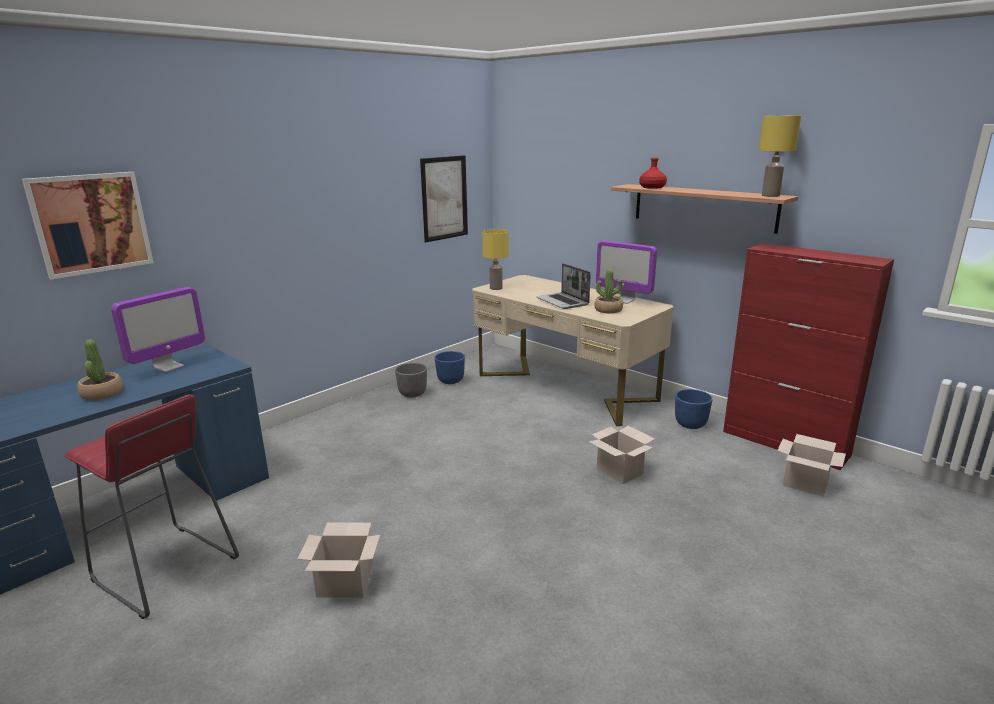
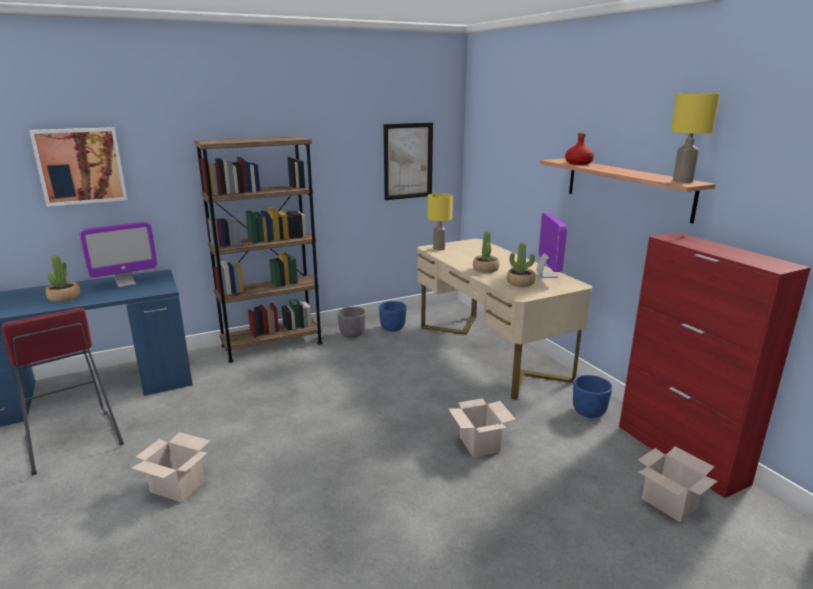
camera: 20 degrees right, 0 degrees up
(329, 418) = (272, 344): none -> brown bookcase
(563, 302) = (485, 269): laptop -> potted plant
(624, 300) = (546, 275): monitor -> monitor turned 150 degrees counterclockwise

